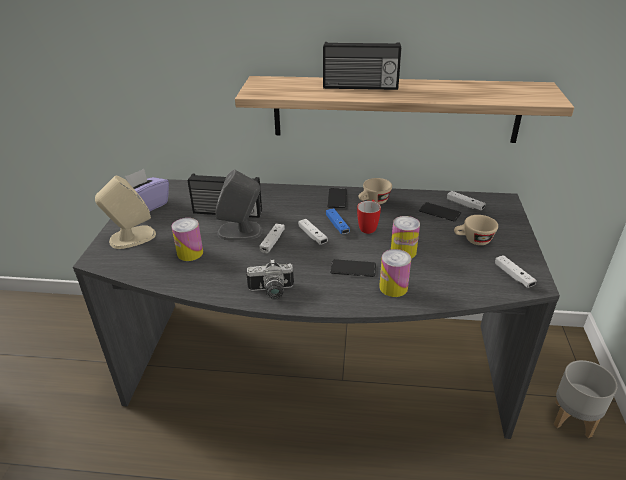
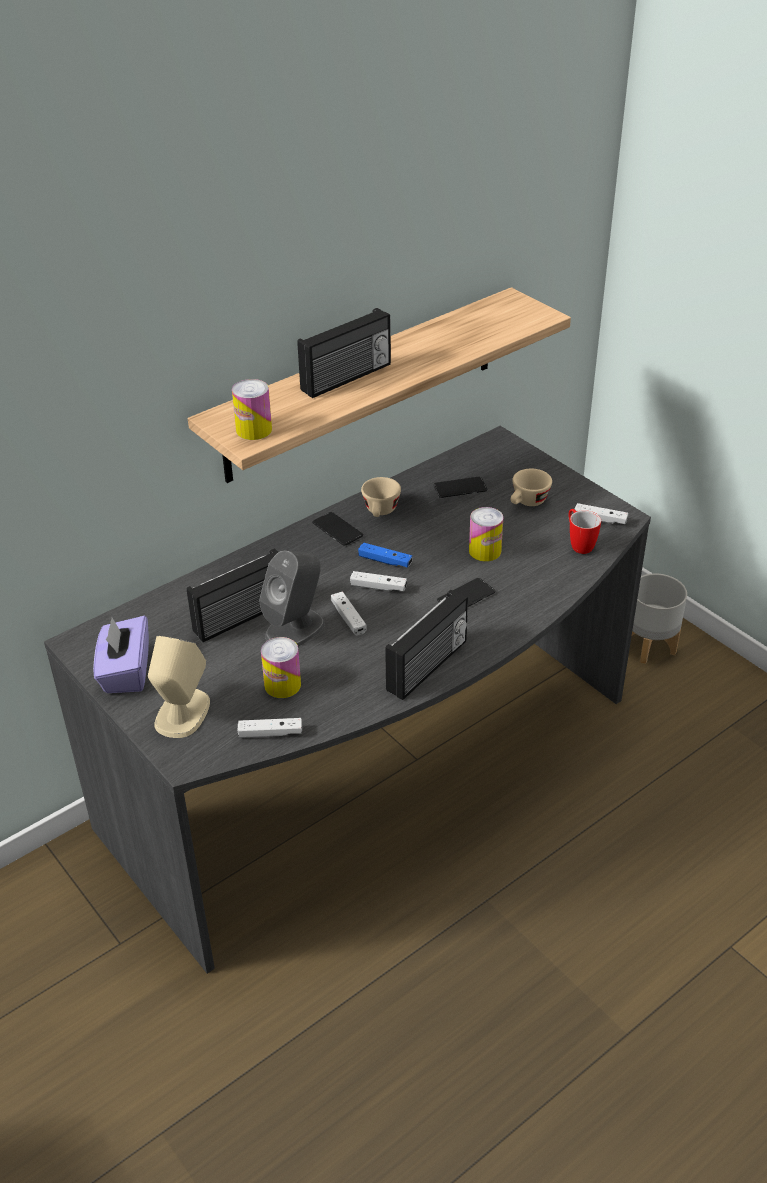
camera: 45 degrees left, 5 degrees up
(271, 292) = (428, 666): camera -> radio
(368, 227) = (417, 544): mug -> mug (578, 544)
(393, 287) = (524, 592): can -> can (254, 430)
(465, 205) = (471, 466): white game controller -> white game controller (270, 733)

